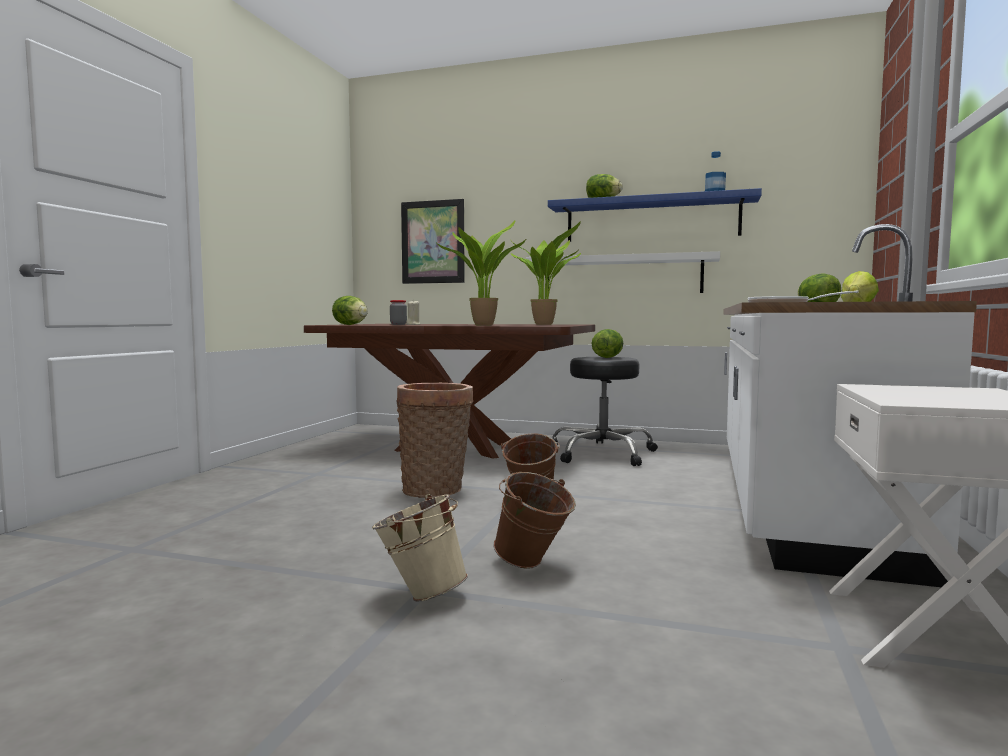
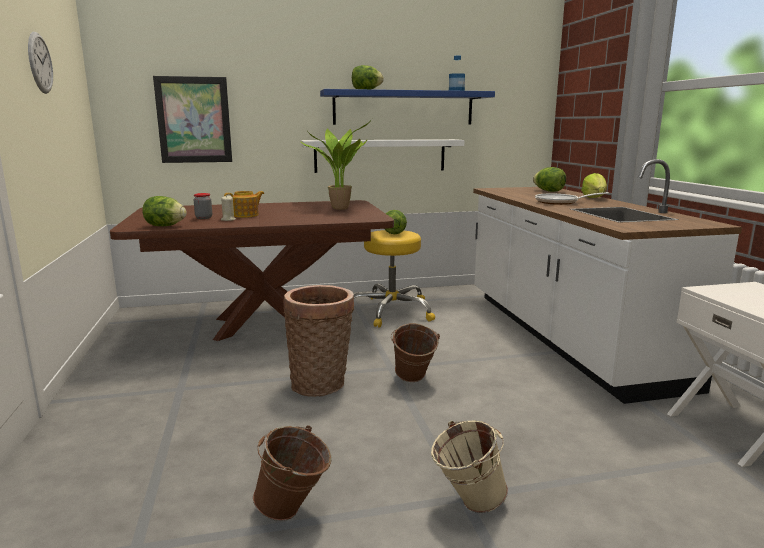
camera: 30 degrees left, 10 degrees up
(278, 184) = (40, 63): none -> wall clock
(438, 324) = (246, 215): none -> teapot
(482, 325) = (305, 218): potted plant -> none
(533, 566) = (498, 446): brown bucket -> brown bucket (294, 511)
(602, 454) = (391, 311): black stool -> yellow stool

